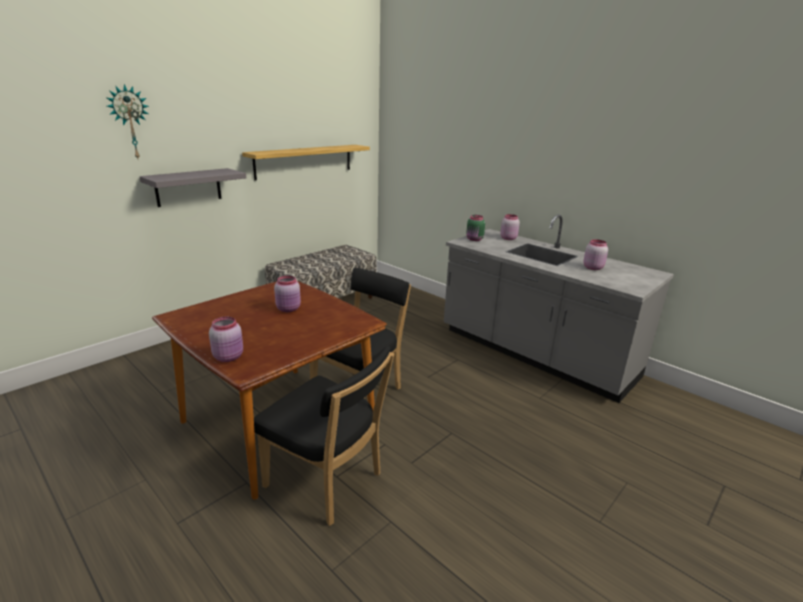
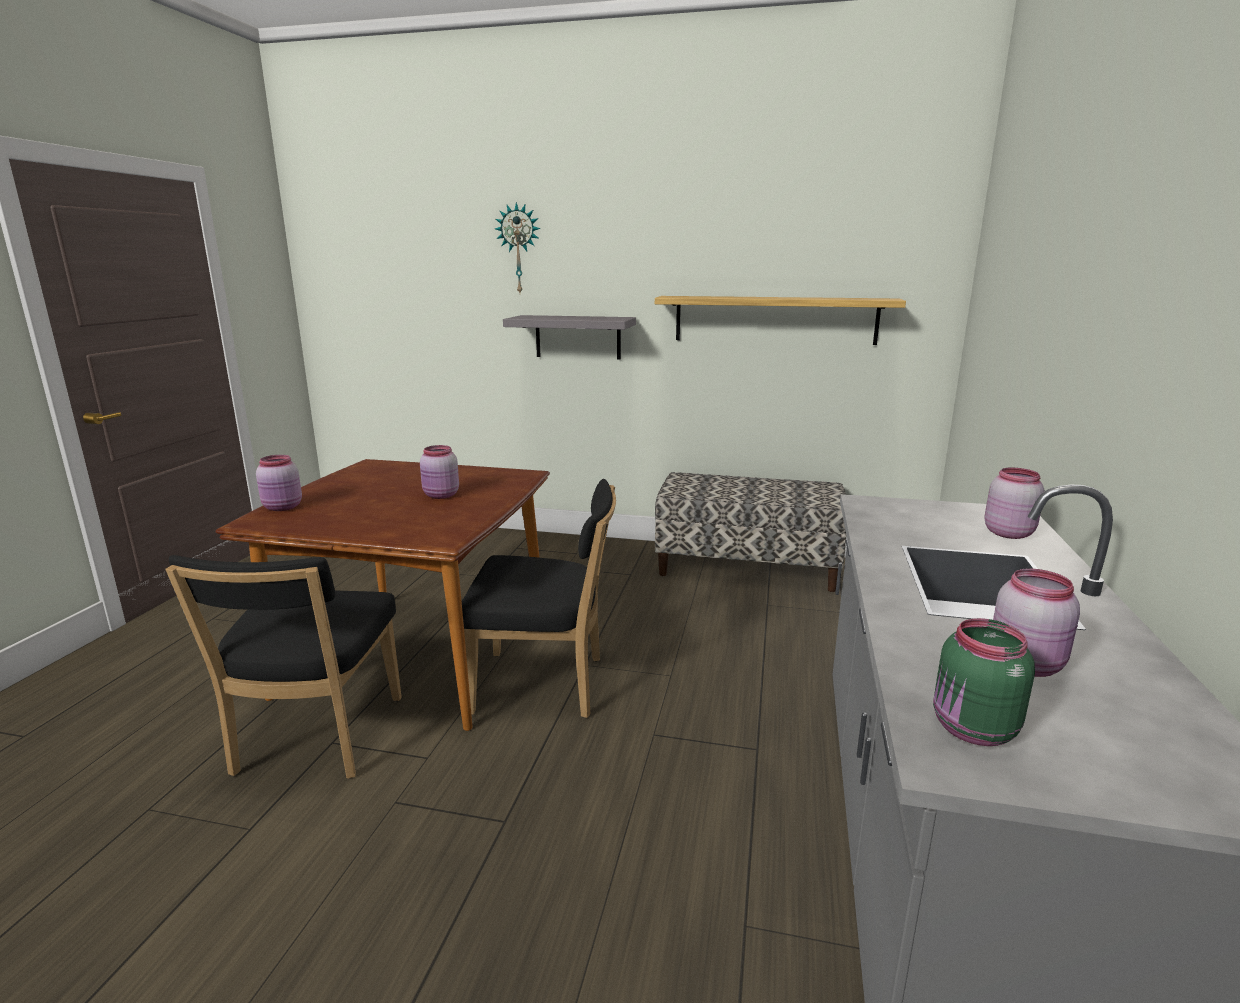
camera: 60 degrees right, 5 degrees down
(474, 239) = (913, 509): green jar -> green jar (972, 730)

